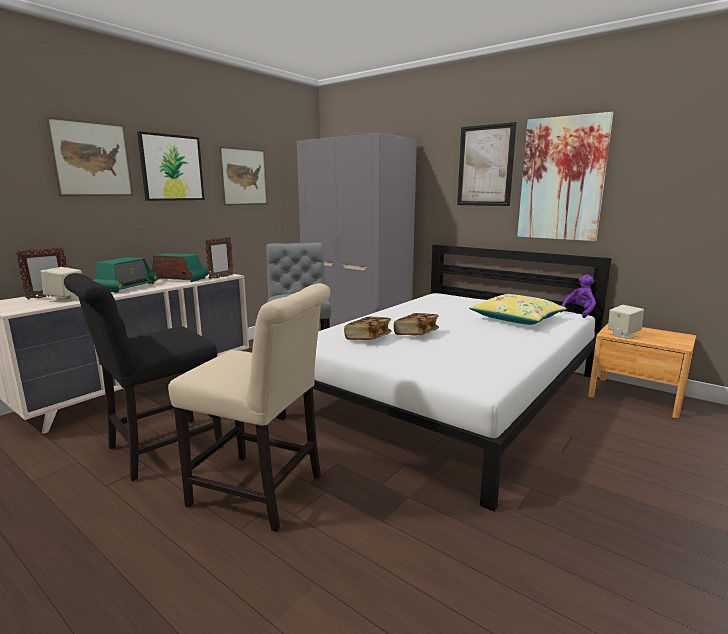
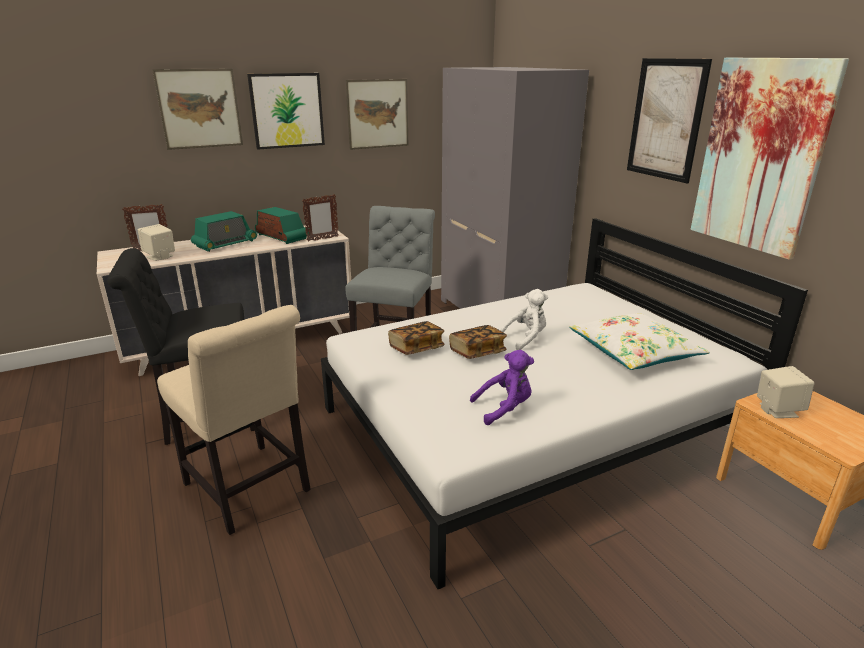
camera: 25 degrees right, 10 degrees up
(438, 323) = (525, 339): none -> white plush toy
(516, 319) = (634, 352): yellow pillow -> white pillow
(578, 312) = (746, 357): purple plush toy -> purple plush toy (505, 408)

